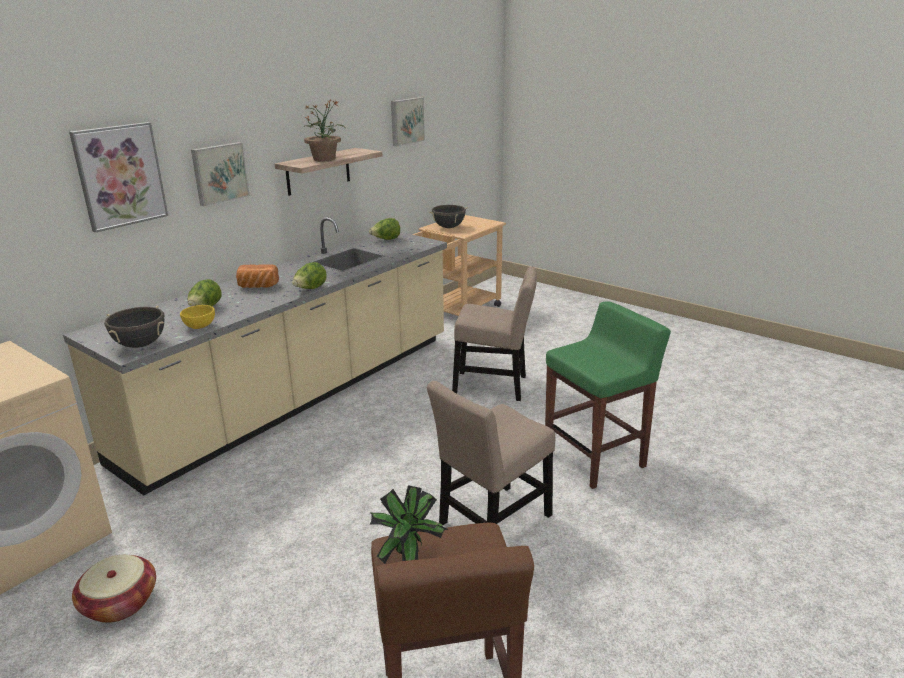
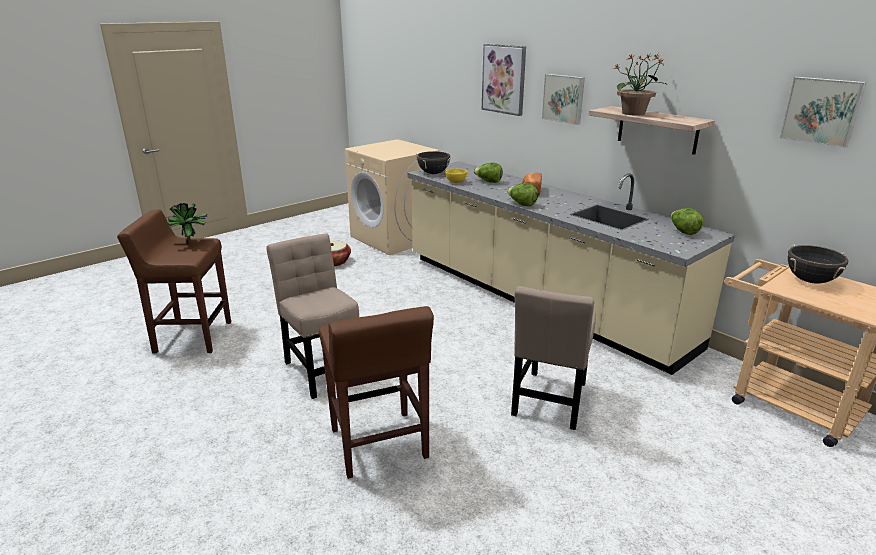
camera: 100 degrees right, 0 degrees up
(596, 459) = (379, 445): green stool -> brown stool

